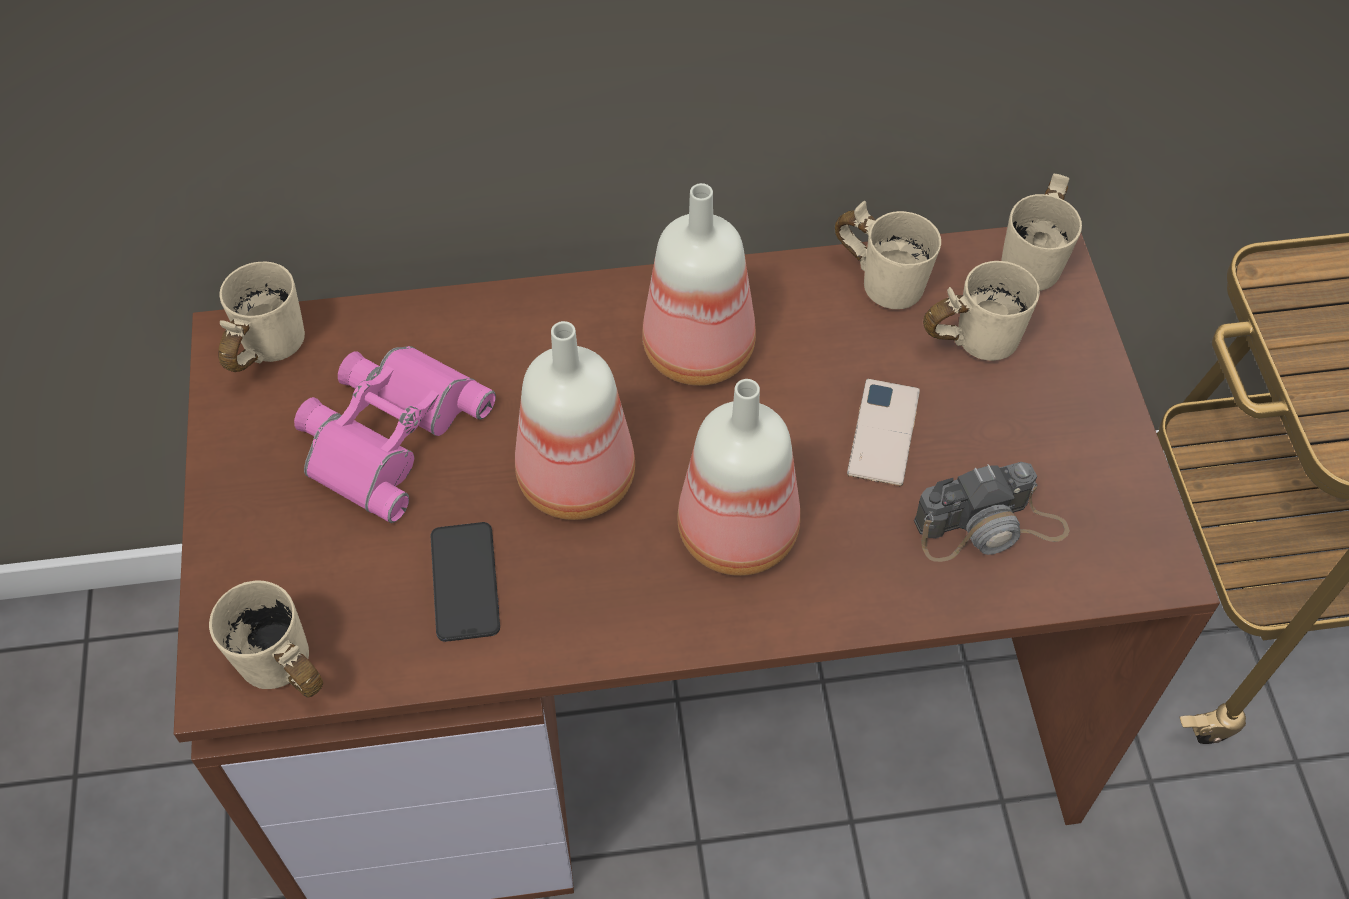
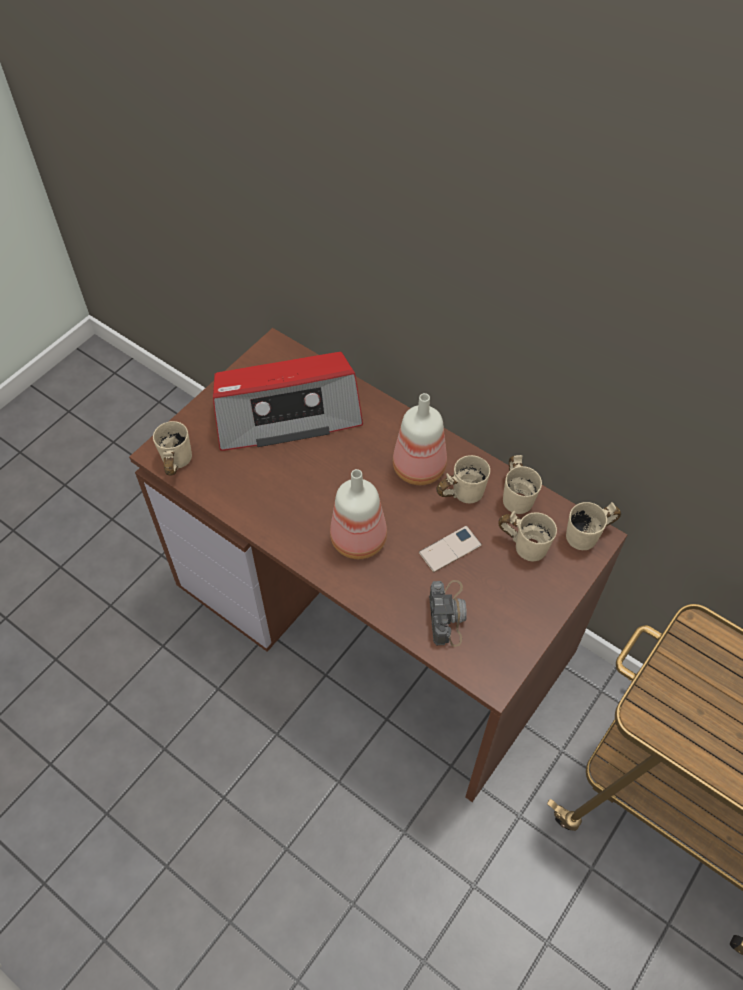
camera: 45 degrees right, 0 degrees up
(261, 351) = (278, 356): beige mug -> beige mug (459, 492)
(387, 431) = (287, 414): pink binoculars -> radio
(465, 582) = (256, 481): phone -> none
(572, 480) = (326, 477): bottle -> none
(990, 527) = (448, 613): camera -> camera turned 120 degrees counterclockwise

